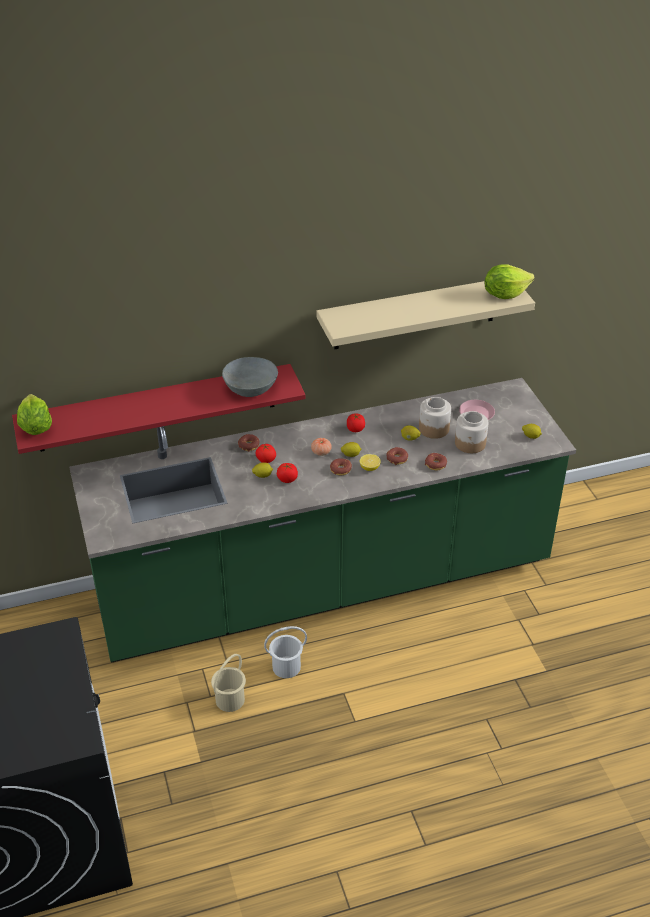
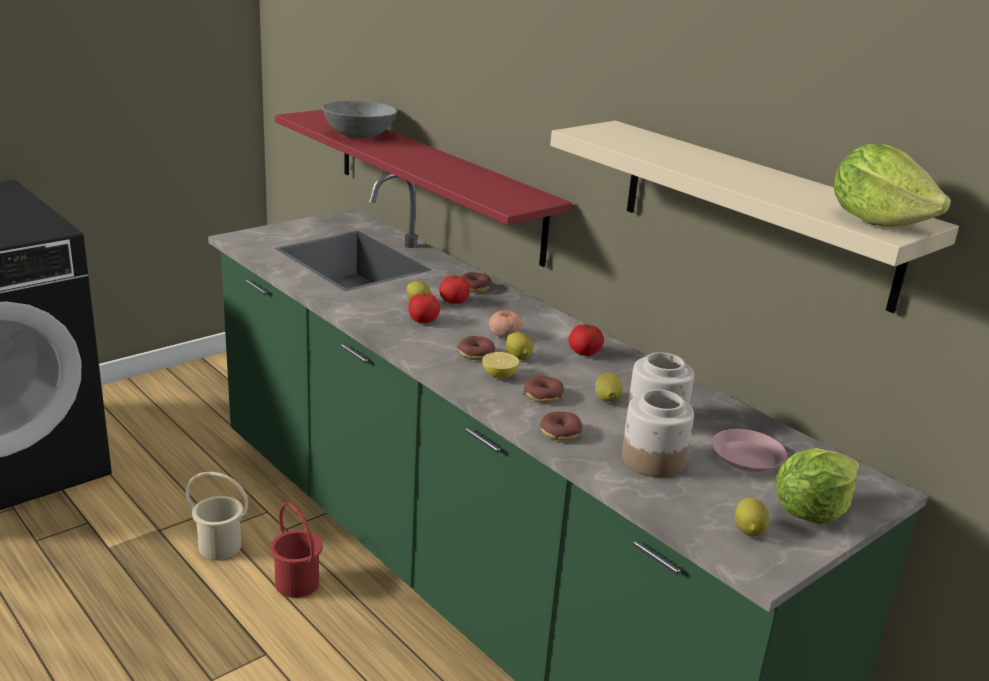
camera: 65 degrees right, 15 degrees down
(35, 427) = (317, 116): lettuce -> lettuce (811, 511)
(251, 388) = (487, 188): grey bowl -> grey bowl (360, 135)
(286, 667) = (296, 583): white bucket -> red bucket

